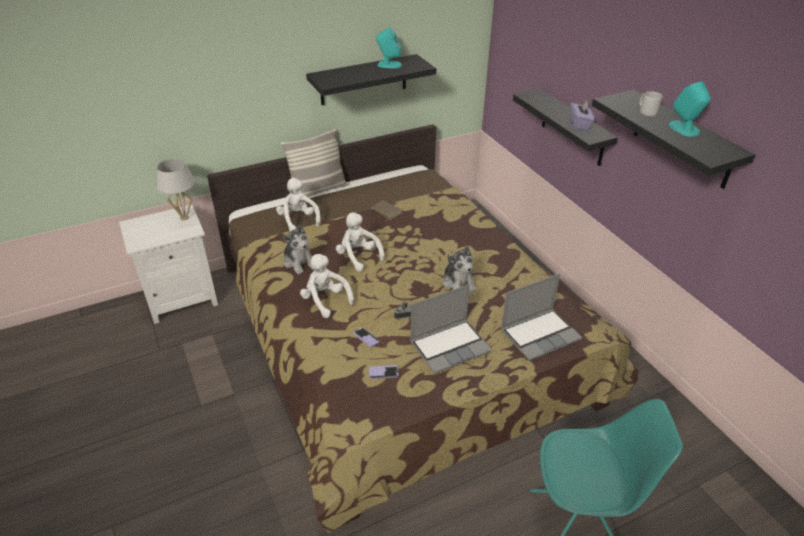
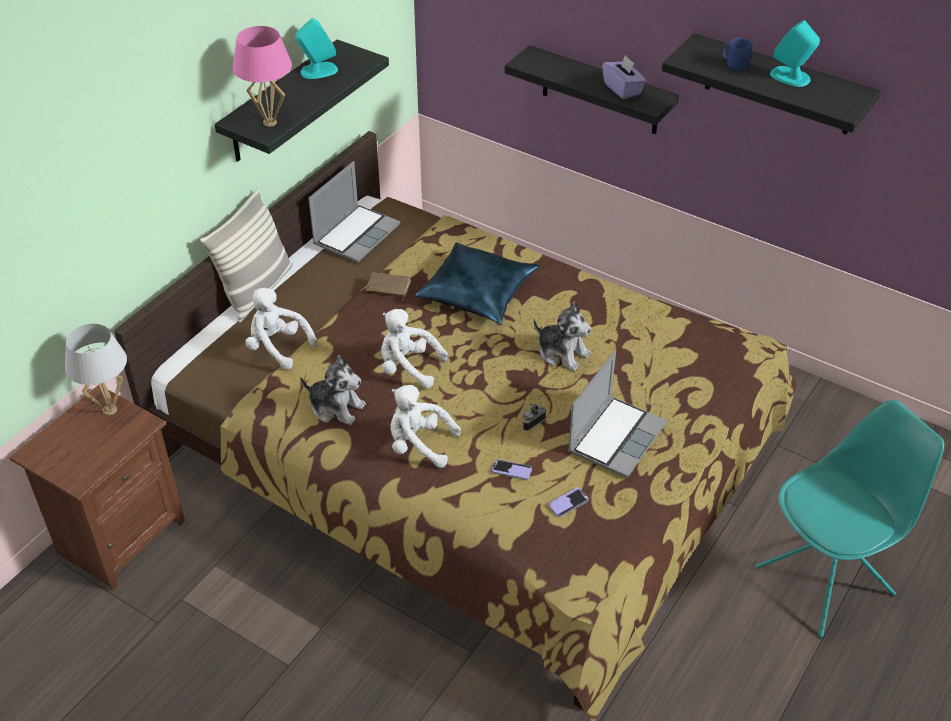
camera: 30 degrees left, 5 degrees up
(181, 299) = (119, 536): white nightstand -> brown nightstand
(334, 80) = (269, 122): none -> pink table lamp
(436, 231) = (478, 292): none -> blue pillow
(540, 334) = (700, 378): laptop -> laptop (356, 234)
(646, 111) = (734, 64): grey mug -> blue mug

